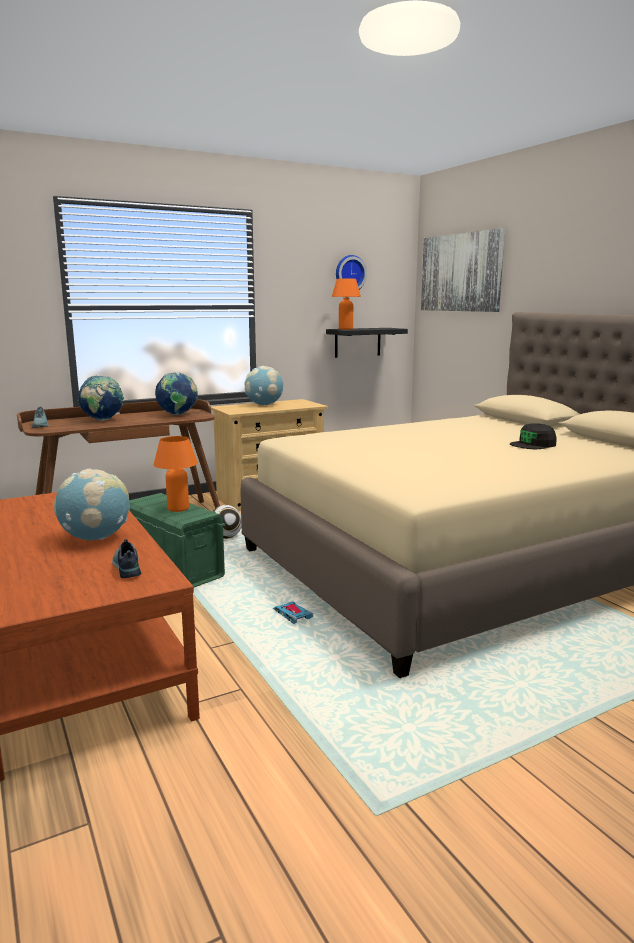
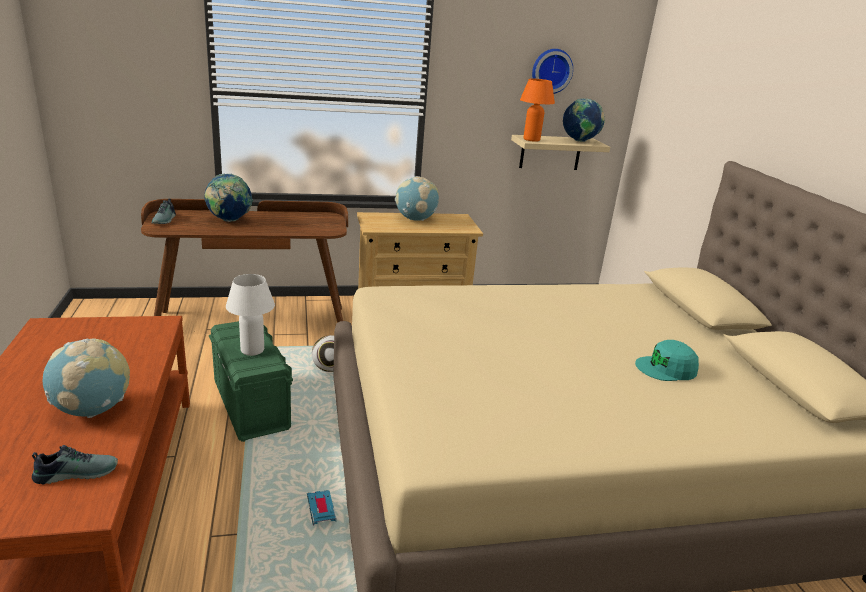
camera: 15 degrees right, 10 degrees up
(126, 567) = (77, 472): shoe -> shoe turned 75 degrees clockwise
(178, 415) = (310, 223): globe -> globe (579, 141)
(178, 509) = (252, 350): orange table lamp -> white table lamp
(357, 342) = (550, 152): black shelf -> beige shelf
(461, 272) = (686, 88): picture -> none
(533, 444) = (666, 368): black cap -> turquoise cap

